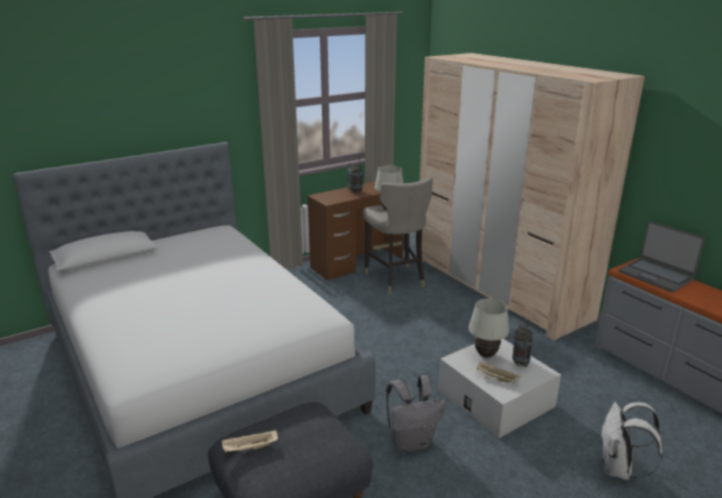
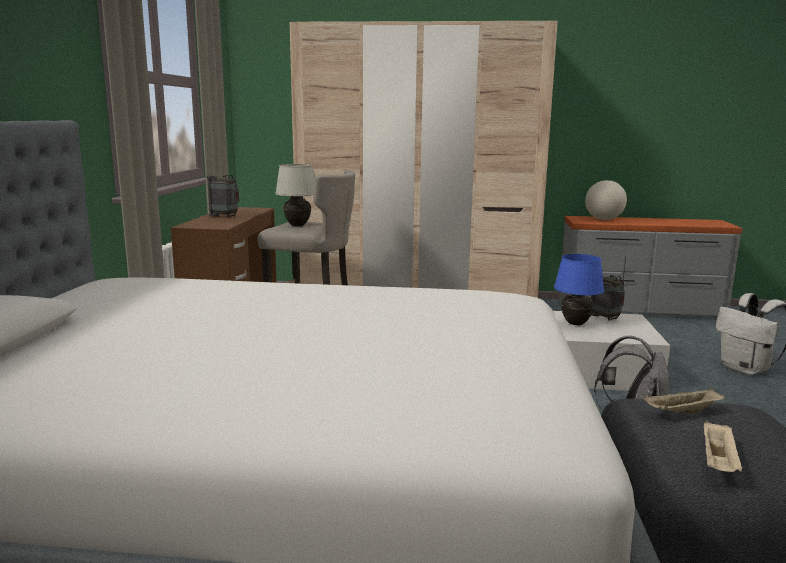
camera: 50 degrees left, 10 degrees down
(486, 355) = (576, 324): white table lamp -> blue table lamp
(496, 378) = (622, 333): beige tray -> beige tray (682, 413)
(655, 276) = (604, 219): laptop -> globe

